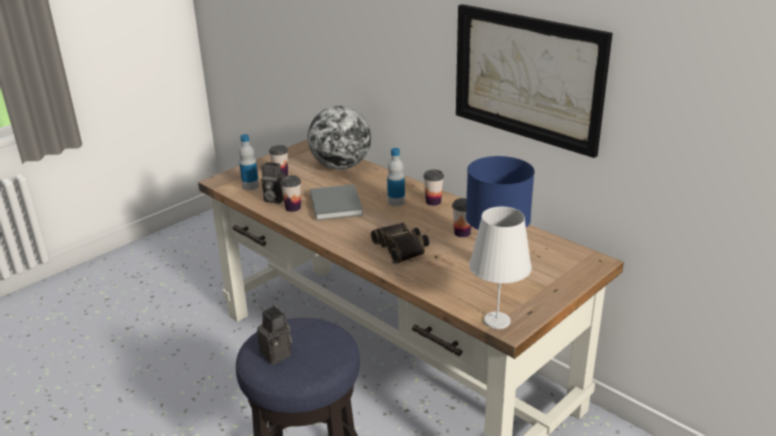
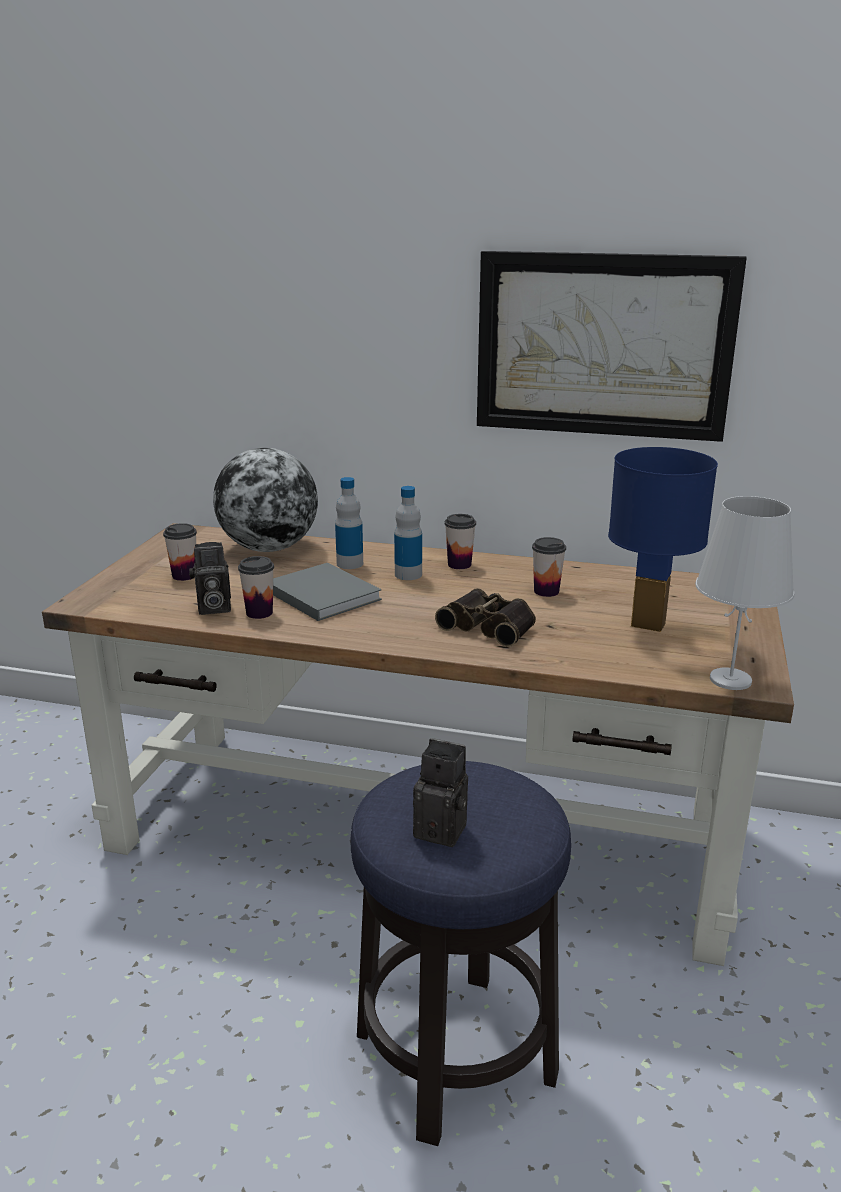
camera: 30 degrees left, 5 degrees down
(250, 186) = (149, 599): bottle -> bottle (350, 564)

